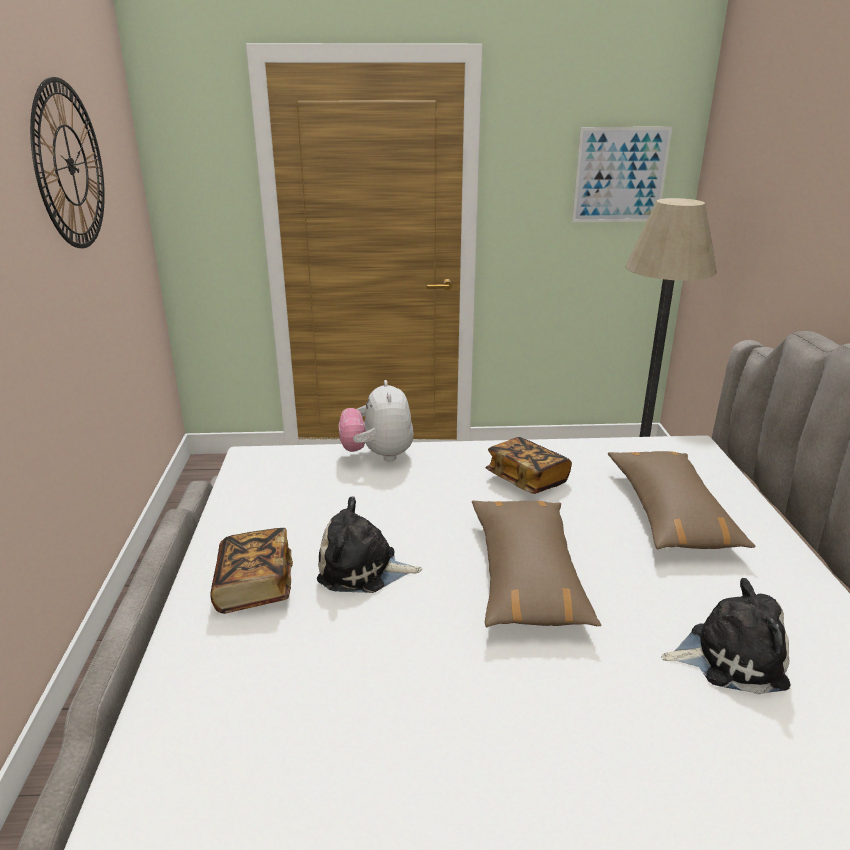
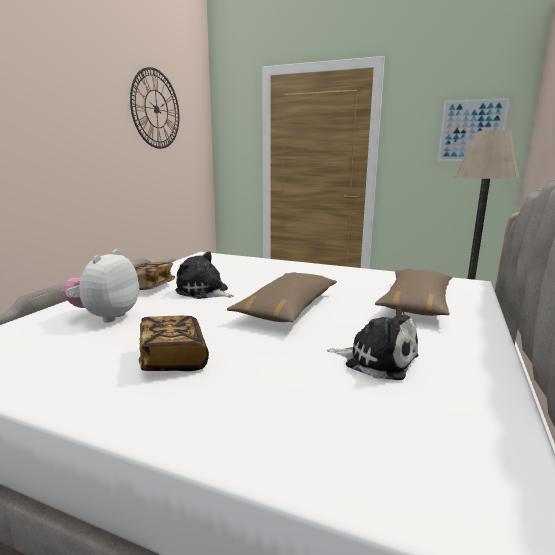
camera: 25 degrees right, 10 degrees down
(378, 455) = (266, 262): plush toy -> plush toy (106, 316)
(527, 479) = (338, 279): book -> book (173, 359)

